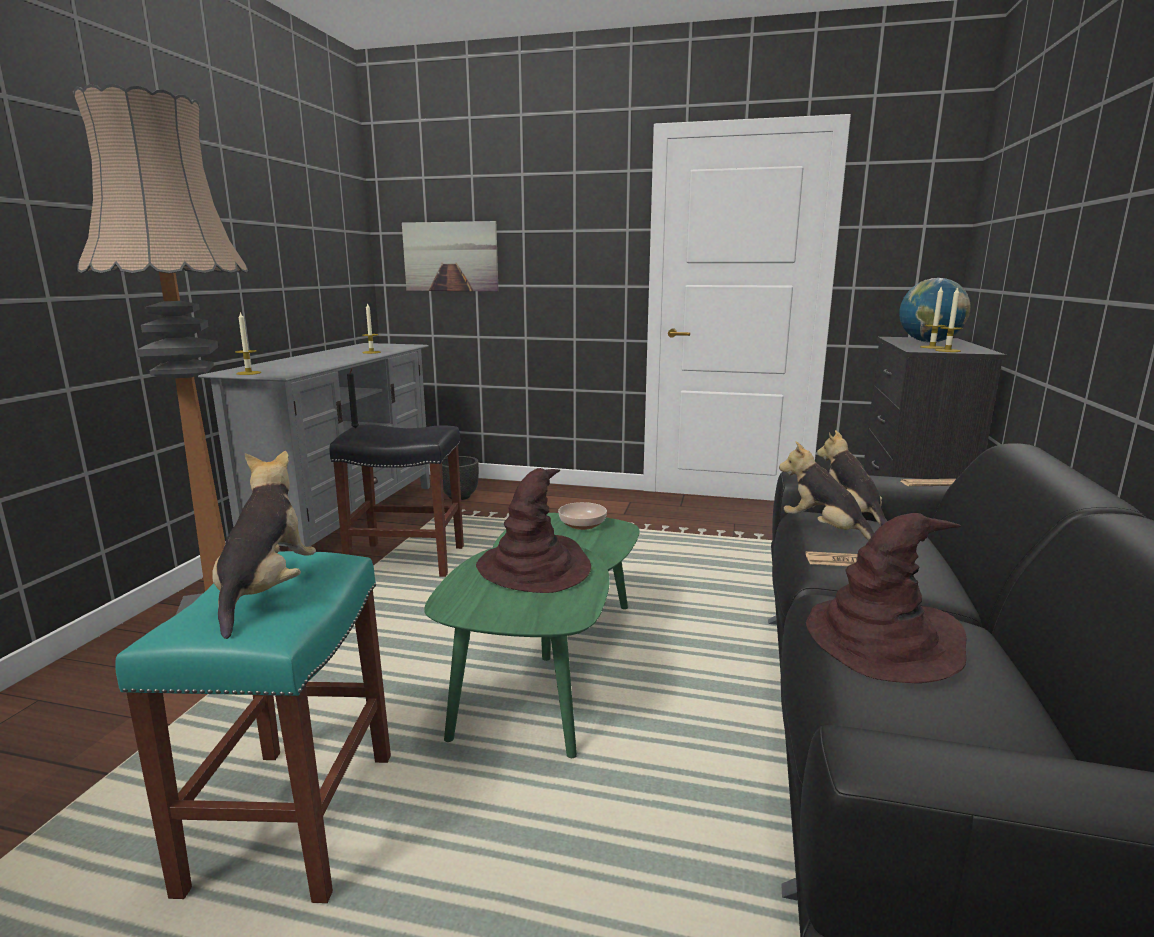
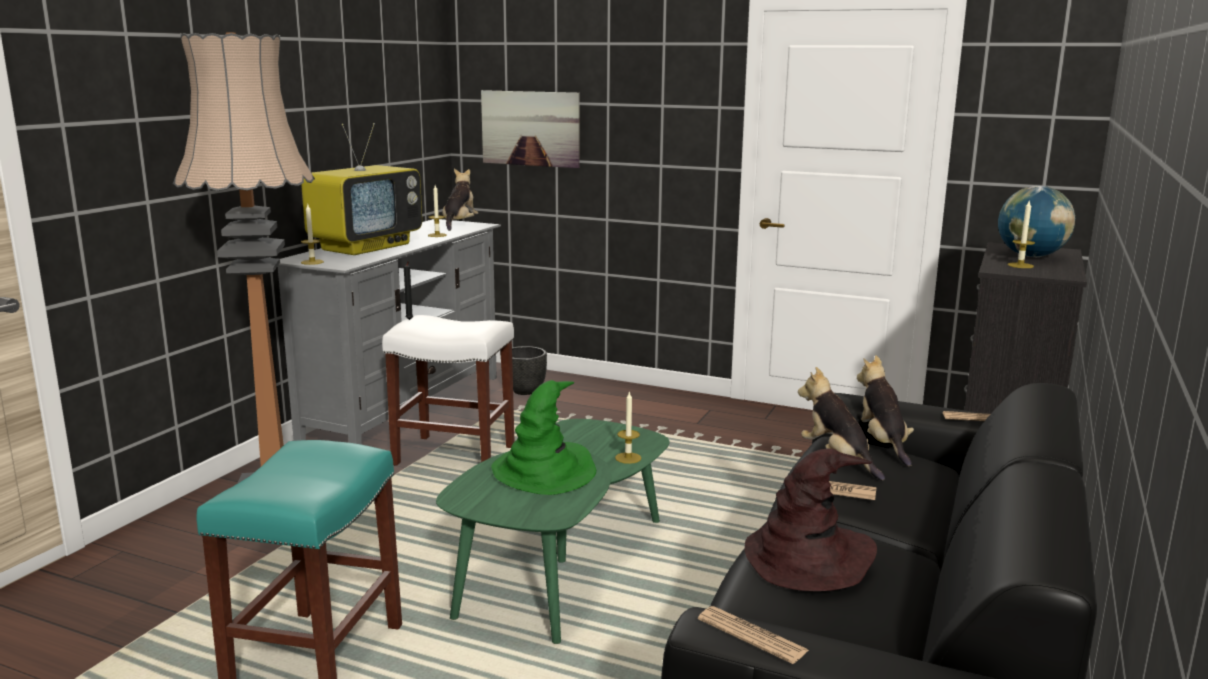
camera: 10 degrees right, 0 degrees up
(266, 591) = (304, 471): plush toy -> plush toy (459, 224)
(303, 361) = (366, 246): none -> television
(408, 559) = (456, 455): black stool -> white stool
(535, 568) = (544, 472): brown hat -> green hat
(583, 524) = (615, 433): bowl -> none
(937, 764) = (752, 635): none -> newspaper
(947, 350) = (1028, 272): candle -> candle (628, 458)

